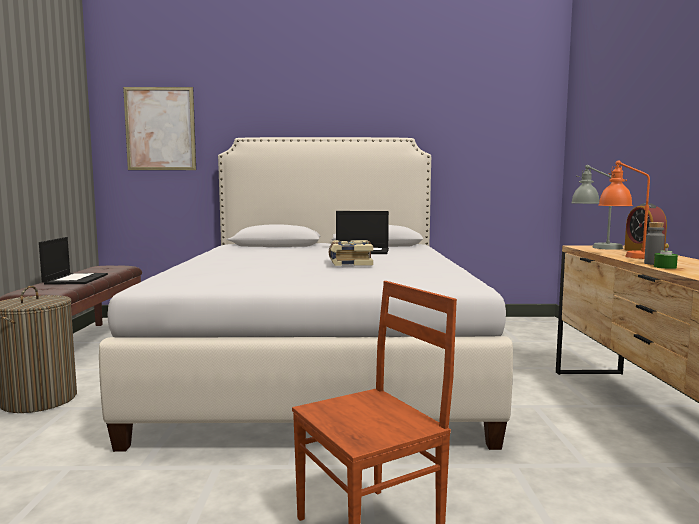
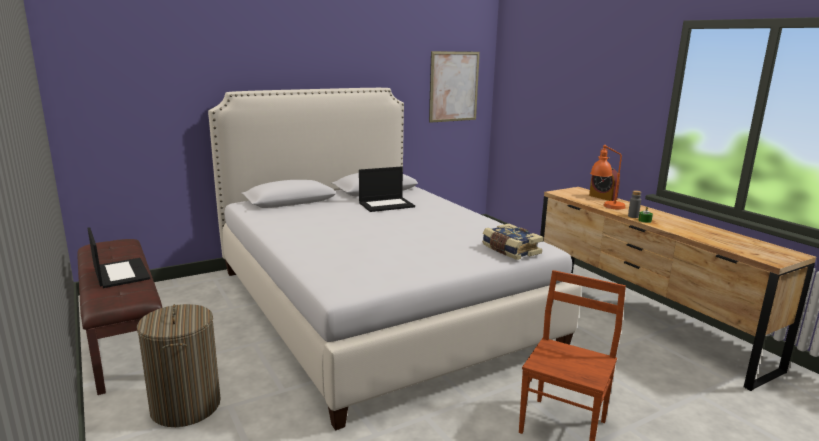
camera: 30 degrees left, 10 degrees up
(160, 129) = (132, 81): picture -> picture (454, 86)
(349, 263) = (417, 227): book -> book (510, 250)
(594, 247) = (567, 192): grey table lamp -> none

